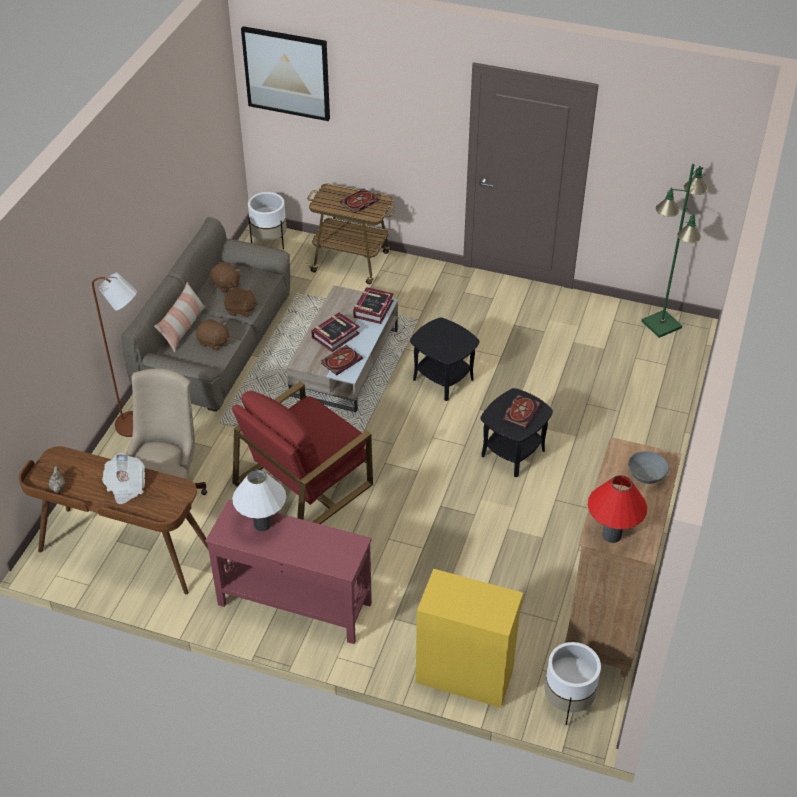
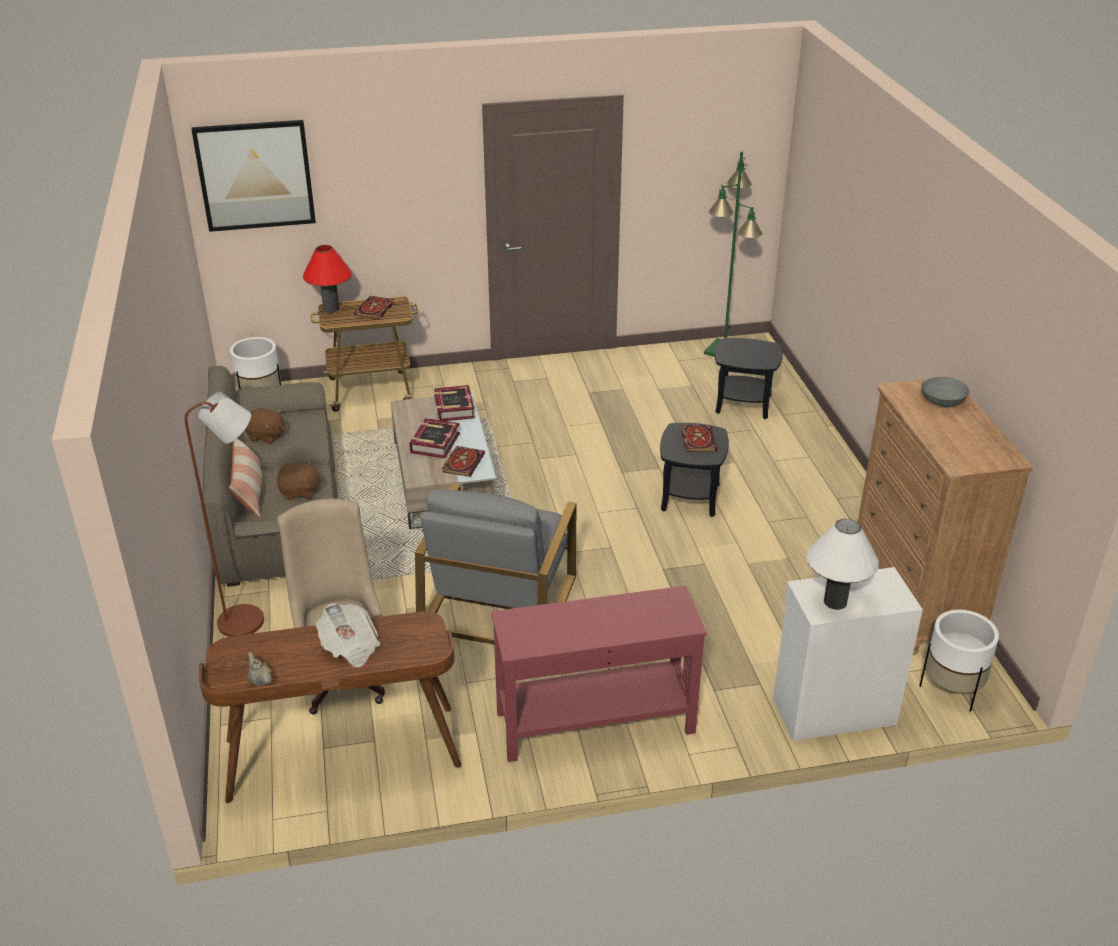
camera: 30 degrees left, 10 degrees down
(241, 310) = (305, 453): brown plush toy -> none
(262, 524) = (554, 619): white table lamp -> white table lamp (835, 602)
(303, 482) = (497, 602): red armchair -> grey armchair
(443, 379) = (562, 459): black side table -> black side table (743, 404)
(464, 674) = (832, 710): yellow cabinet -> white cabinet
(611, 535) = (969, 458): red table lamp -> red table lamp (331, 308)

